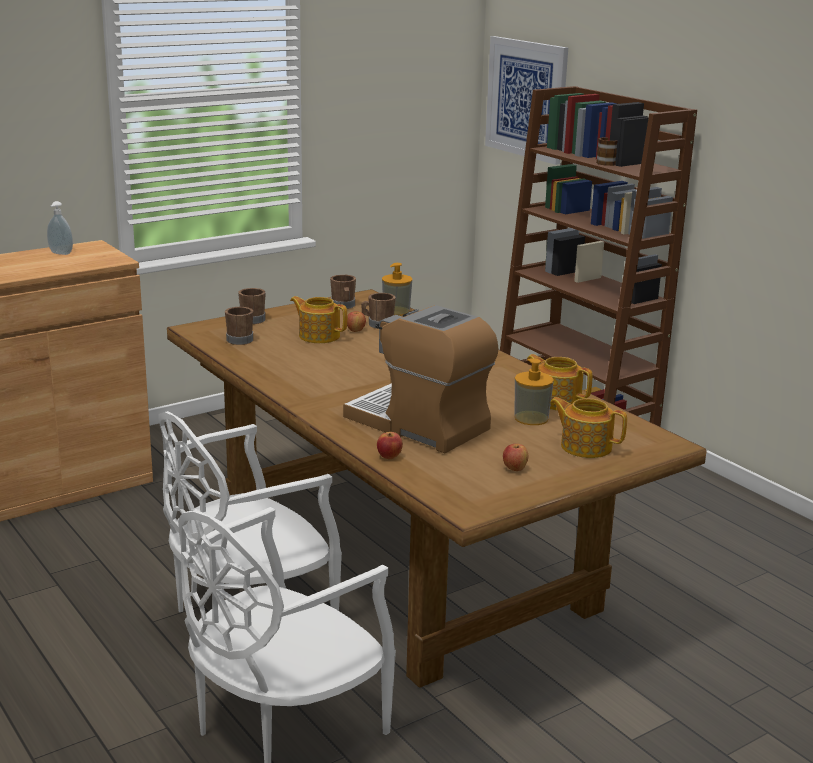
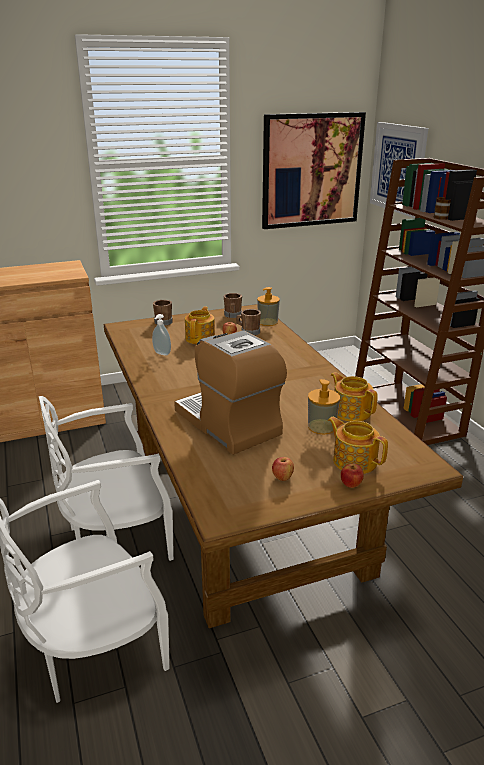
camera: 15 degrees right, 5 degrees up
(60, 253) = (44, 268): soap dispenser -> soap dispenser (161, 354)
(239, 339) = (144, 337): brown mug -> none
(319, 336) = (200, 338): teapot -> teapot turned 60 degrees clockwise
(389, 457) = (187, 453): apple -> apple (351, 484)
(407, 103) = (311, 170): none -> picture

